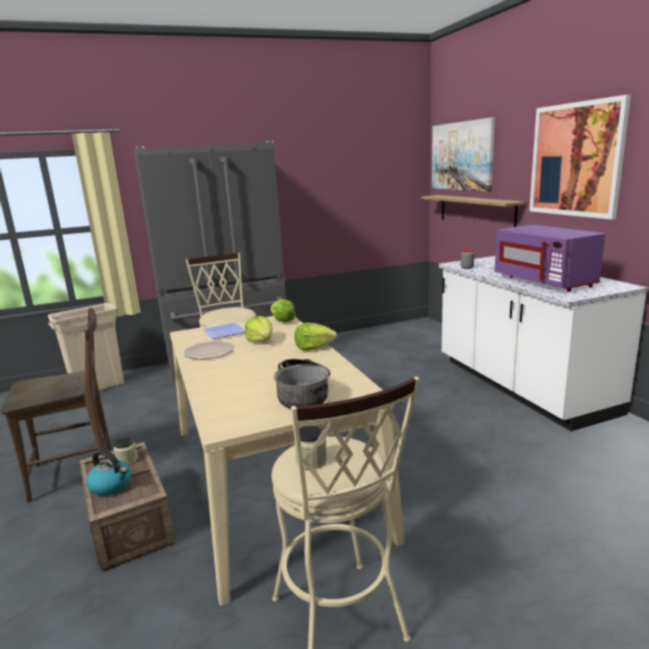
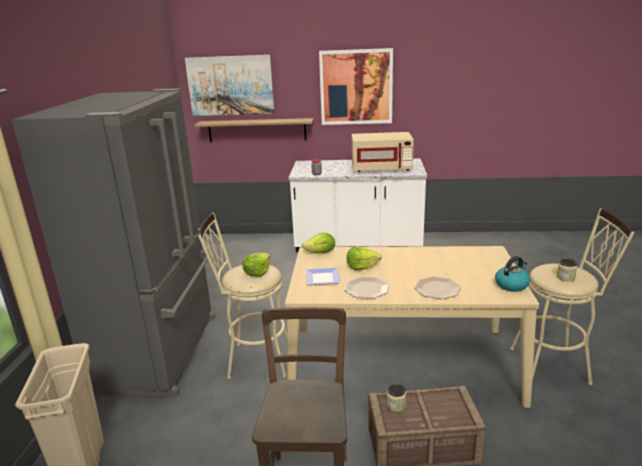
camera: 65 degrees left, 5 degrees up
(111, 485) = (436, 414): kettle -> kettle (511, 285)
(222, 380) = (438, 289): none -> plate
(305, 394) = (482, 266): cooking pot -> none
(314, 347) = (397, 251): lettuce -> lettuce (257, 272)
(544, 281) = (381, 169): purple microwave -> beige microwave

